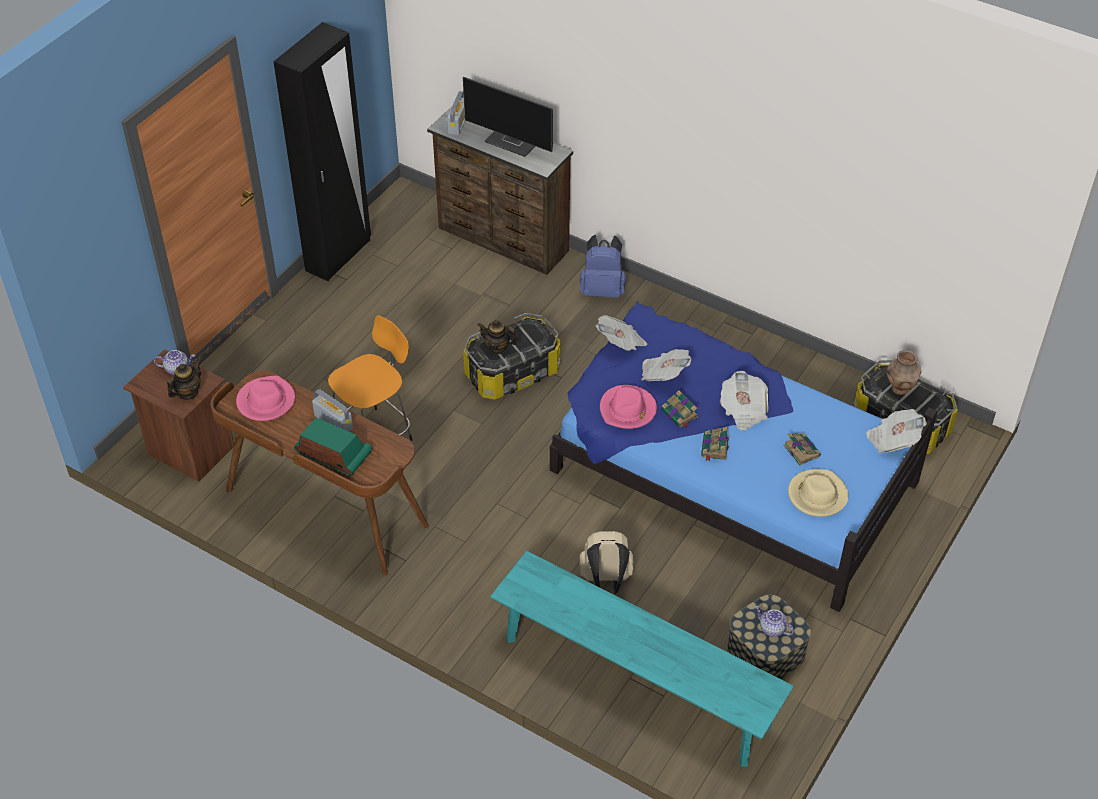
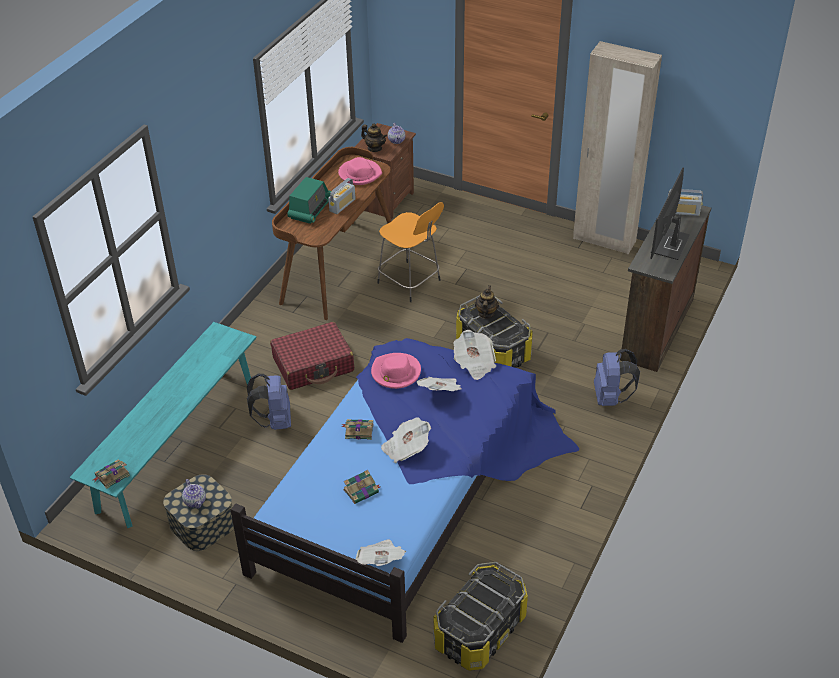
camera: 85 degrees right, 5 degrees down
(339, 256) = (604, 240): black wardrobe -> beige wardrobe
(511, 541) = (313, 364): none -> red suitcase
(605, 582) = (274, 421): beige backpack -> blue backpack
(680, 414) = (395, 406): book -> book (111, 476)
(772, 629) = (195, 501): teapot -> teapot turned 120 degrees clockwise
(817, 495) = (308, 502): beige hat -> none
(900, 389) = (485, 595): brown vase -> none

